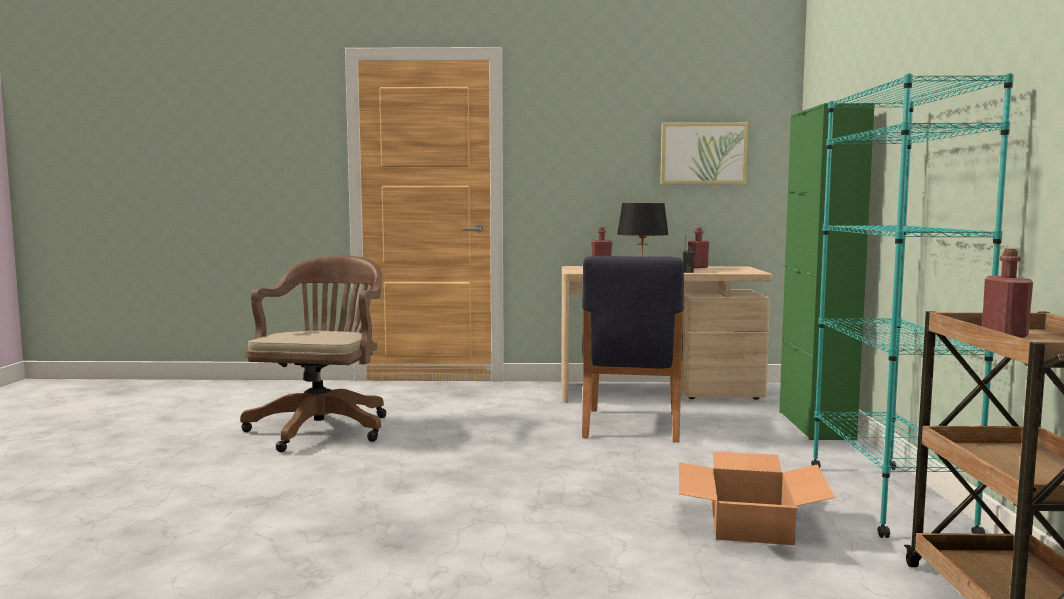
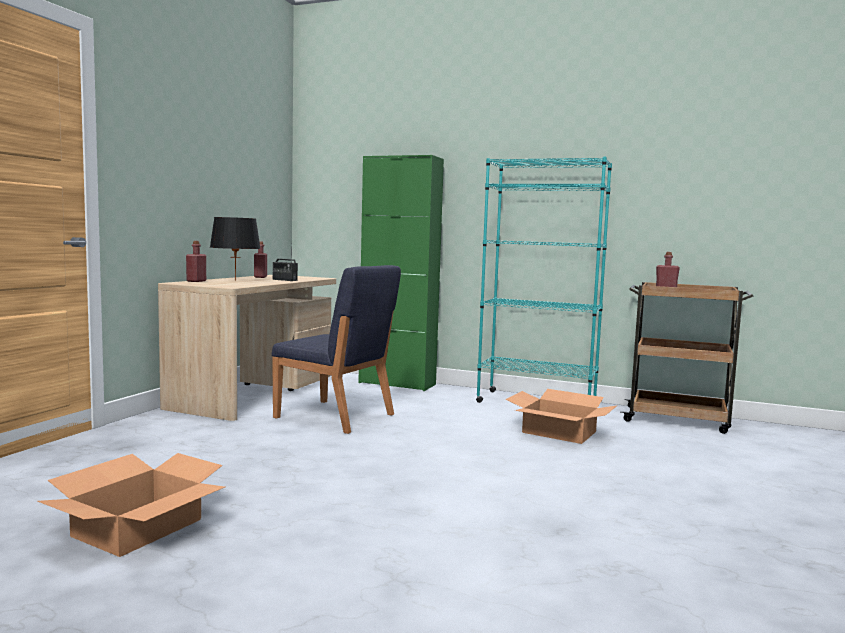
camera: 70 degrees left, 0 degrees up
(323, 428) = (138, 528): brown office chair -> cardboard box
(703, 153) = (246, 174): picture -> none

